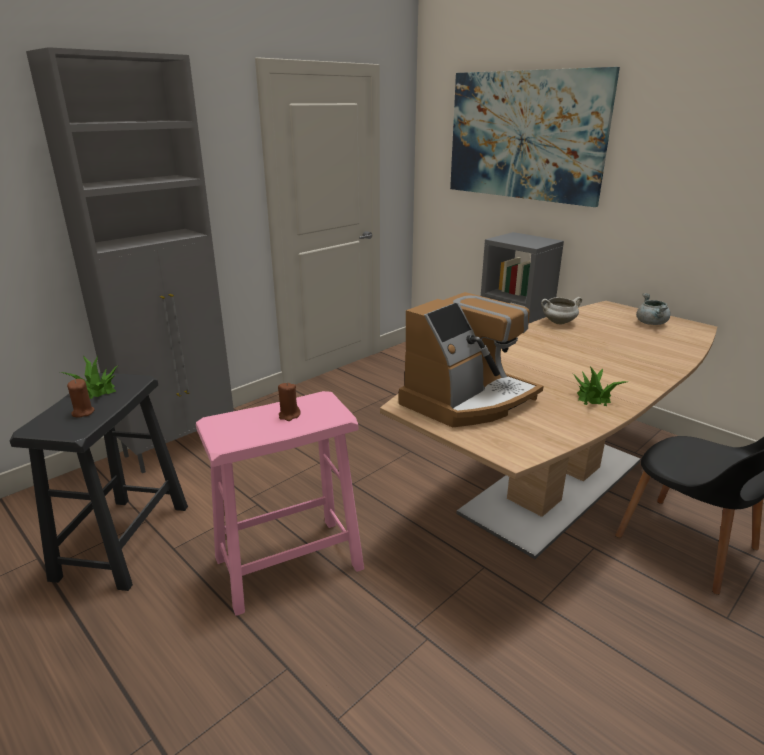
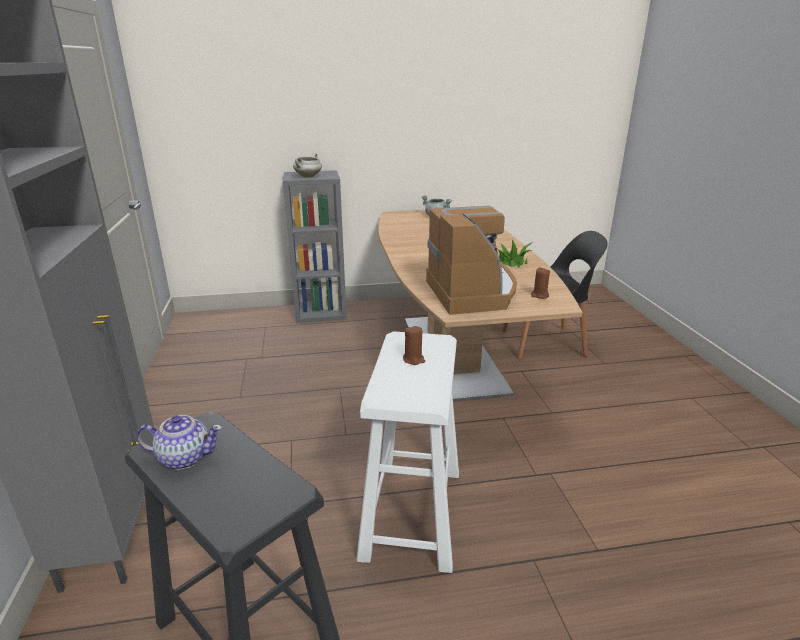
camera: 55 degrees left, 0 degrees up
(83, 412) = (240, 479): brown candle -> brown candle (539, 295)
(97, 389) = (184, 457): potted plant -> teapot
(287, 563) = (412, 514): pink stool -> white stool
(524, 136) = (276, 80): picture -> none
(558, 323) = (395, 232): white cooking pot -> white cooking pot (308, 177)

